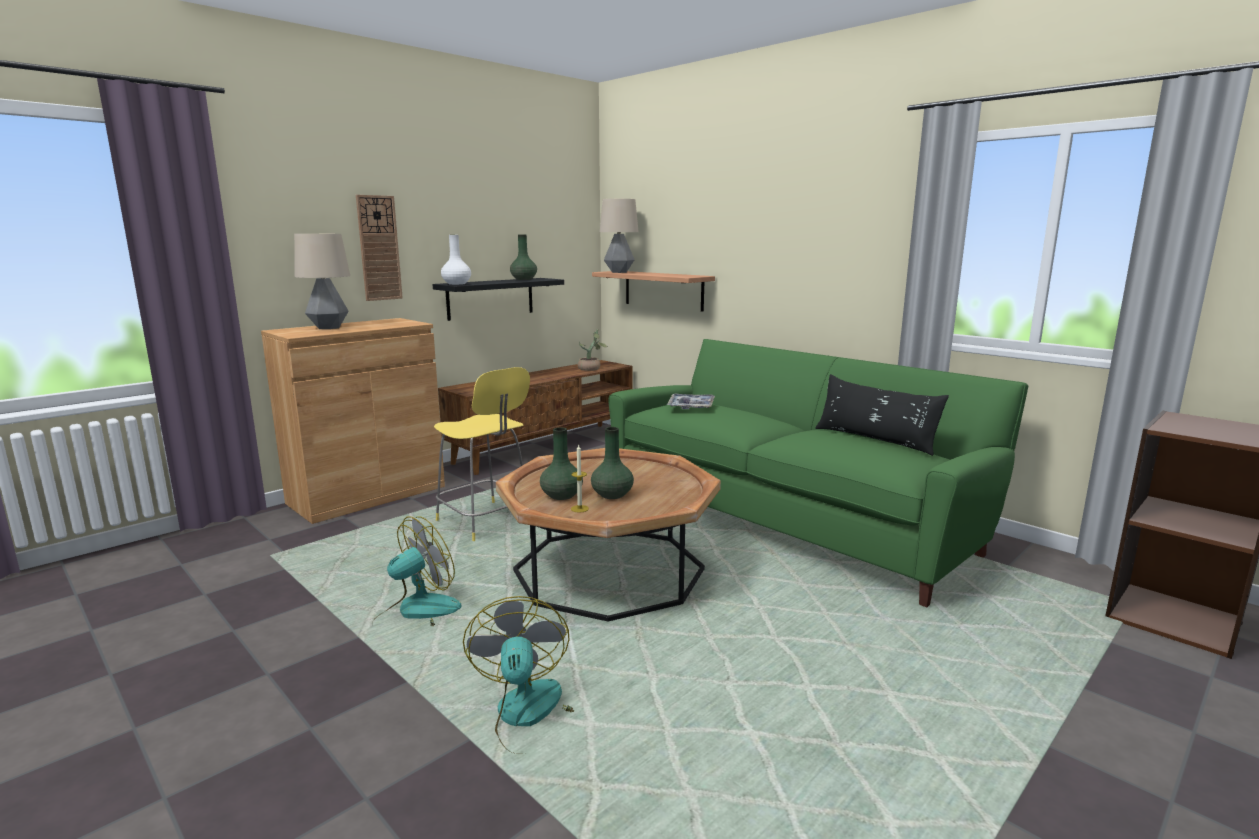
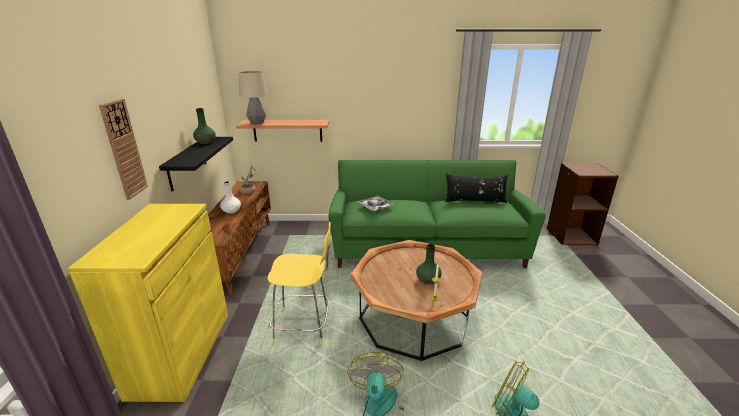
camera: 45 degrees left, 10 degrees up
(329, 328) = (133, 239): table lamp -> none
(367, 495) = (181, 352): brown cabinet -> yellow cabinet
(457, 284) = (183, 162): white vase -> white vase (231, 211)
(561, 496) = (410, 294): green vase -> none

